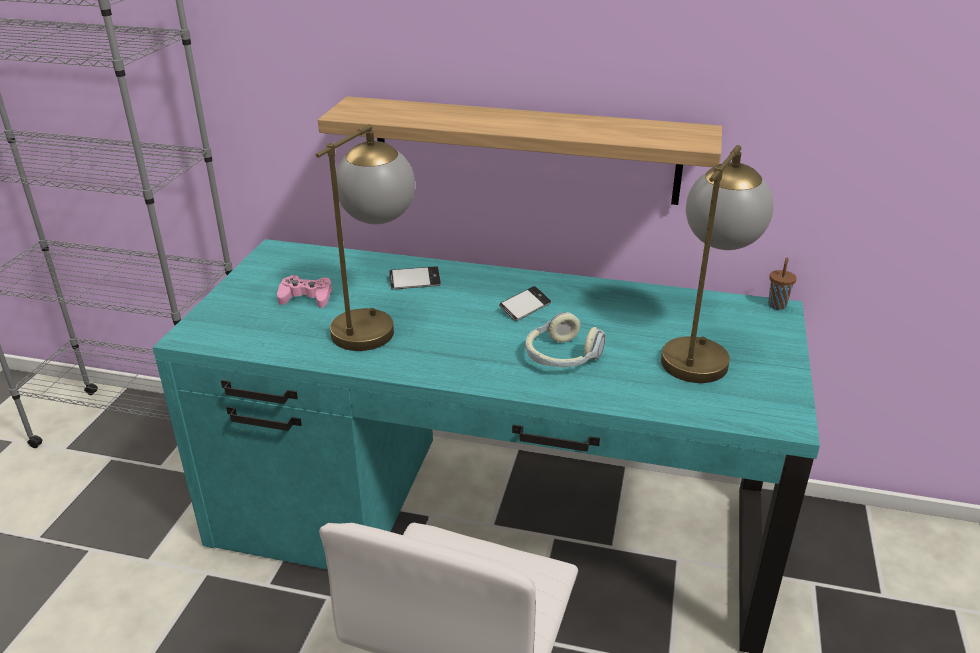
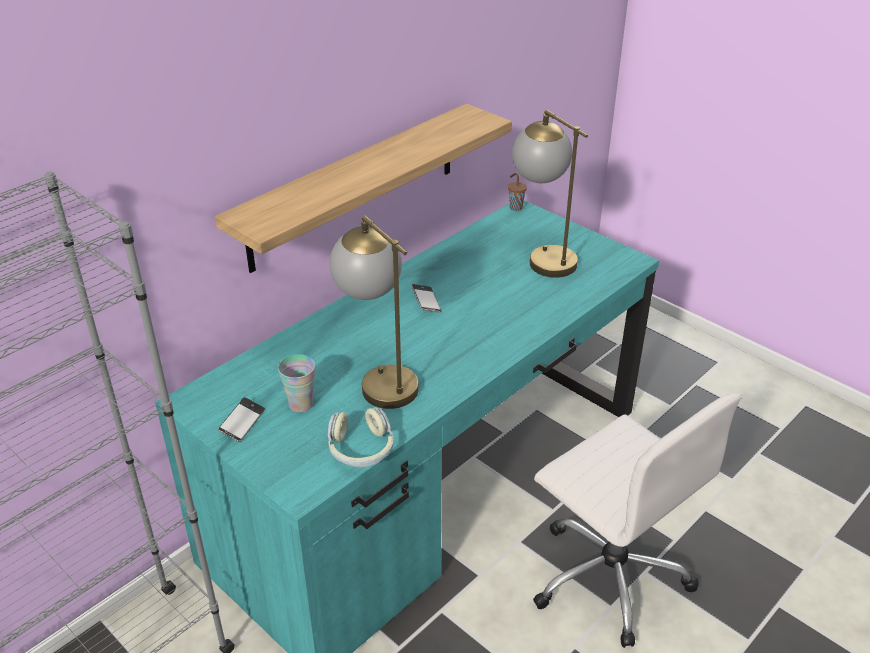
camera: 60 degrees left, 5 degrees up
(306, 297) = (301, 404): pink game controller -> cup
(415, 282) = (335, 339): phone -> phone (242, 423)
(562, 357) = (503, 310): headphones -> headphones (361, 449)

